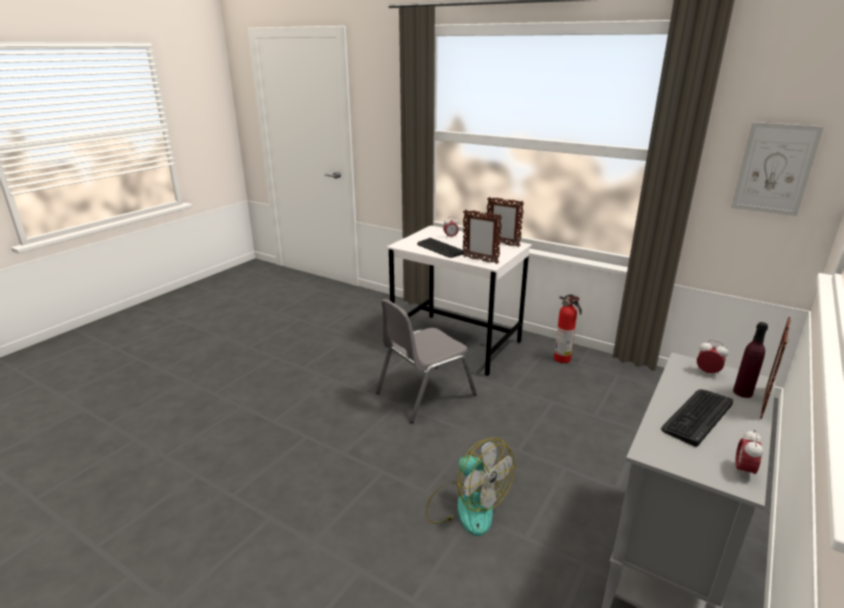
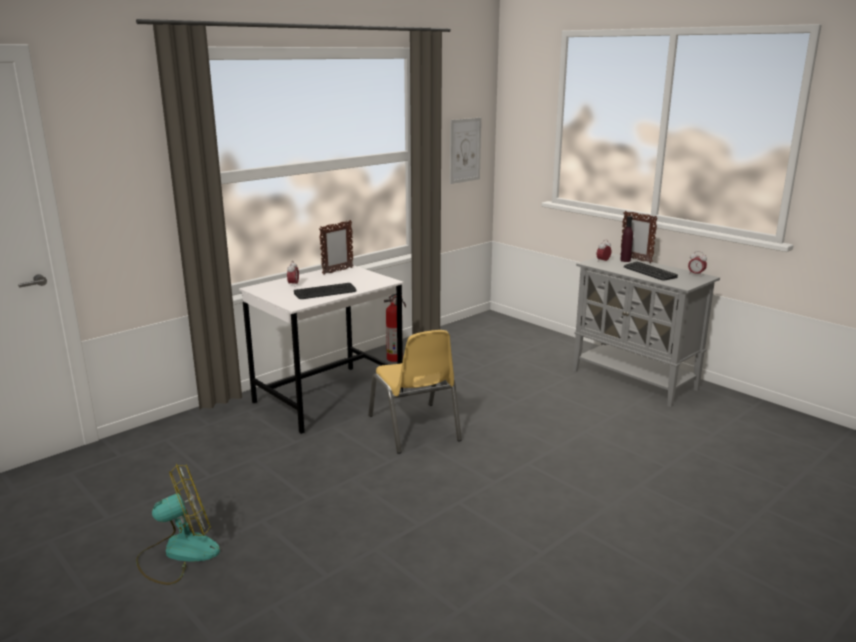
camera: 75 degrees left, 5 degrees down
(424, 393) = (414, 428): grey chair -> yellow chair
(466, 506) = (577, 433): fan -> fan (178, 553)
(480, 260) = (374, 283): picture frame -> none

